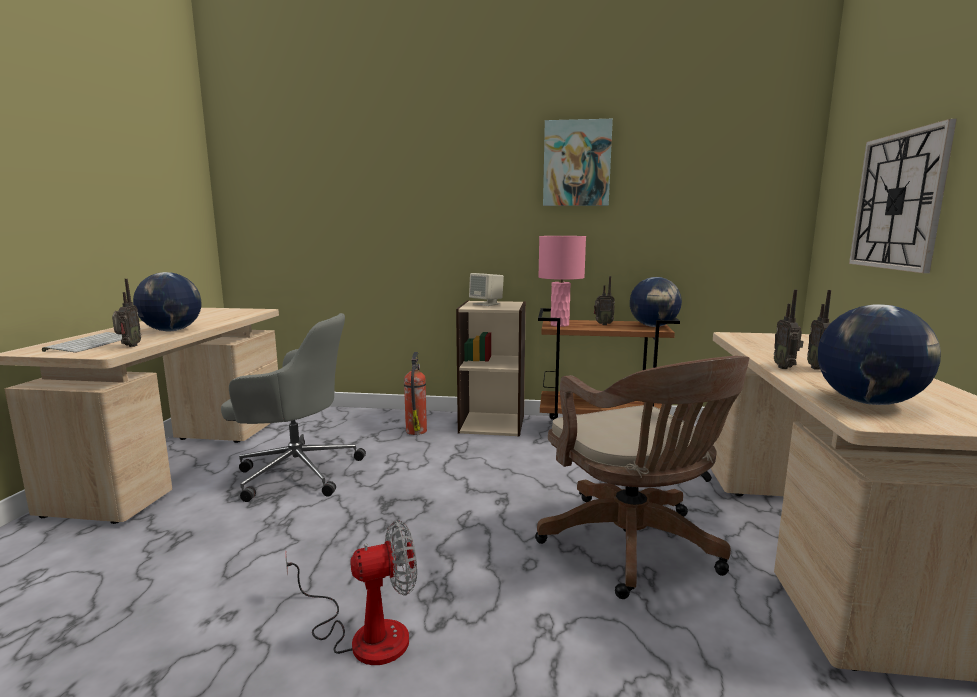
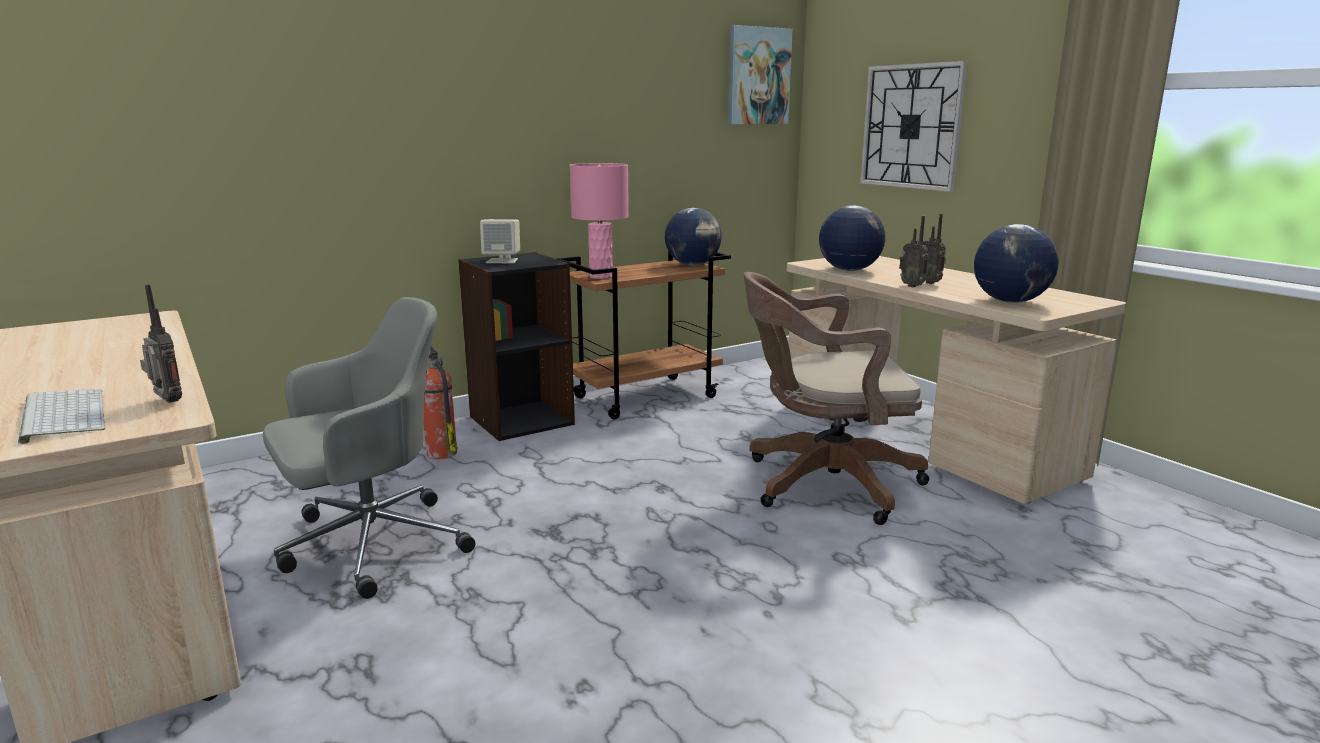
camera: 40 degrees left, 5 degrees up
(171, 330) = (129, 370): globe -> globe (849, 270)
(364, 634) = (734, 632): fan -> none
(492, 423) = (521, 420): beige bookcase -> black bookcase
(576, 163) = (582, 68): picture -> picture (758, 76)
(602, 324) = (641, 269): radio -> none
(635, 548) = (822, 484): brown office chair -> brown office chair turned 150 degrees clockwise

